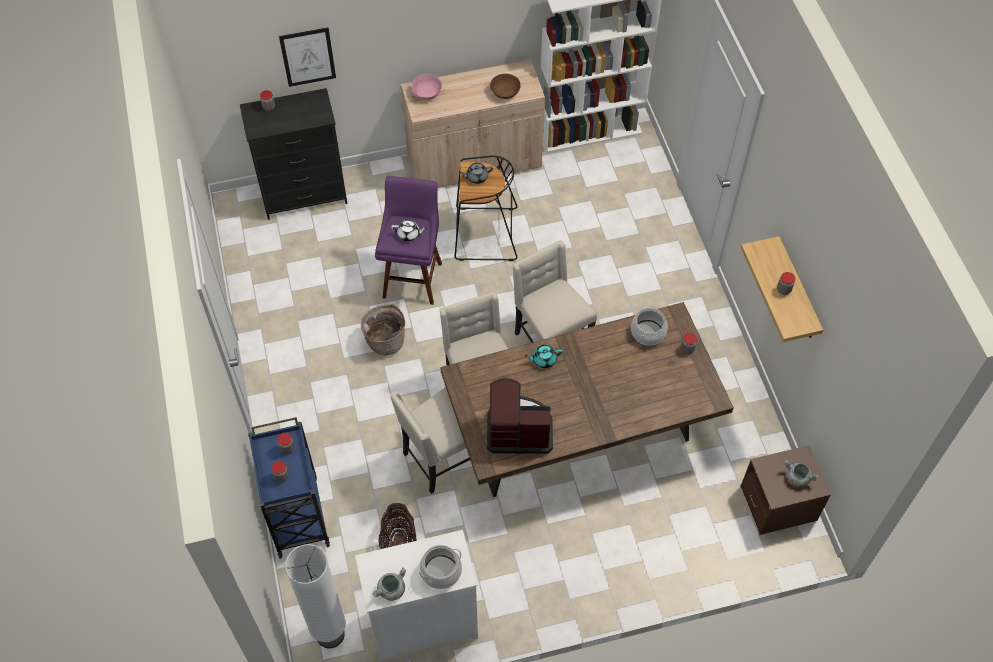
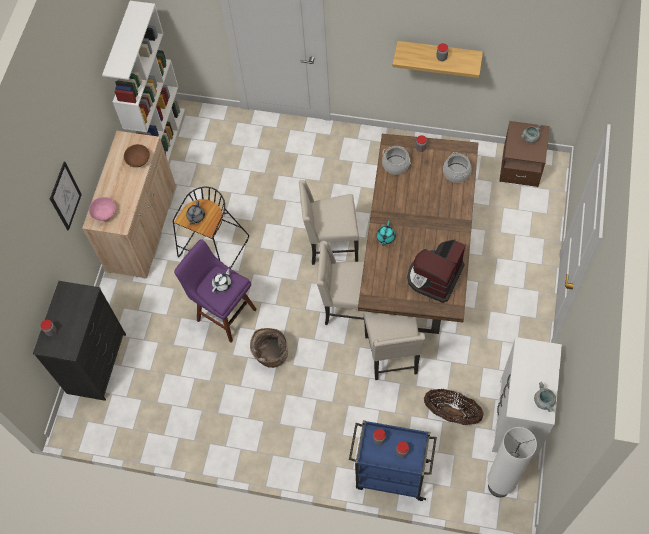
camera: 60 degrees left, 5 degrees up
(308, 57) = (40, 272): picture -> picture (65, 196)
(441, 572) = (542, 363): cooking pot -> cooking pot (456, 173)

